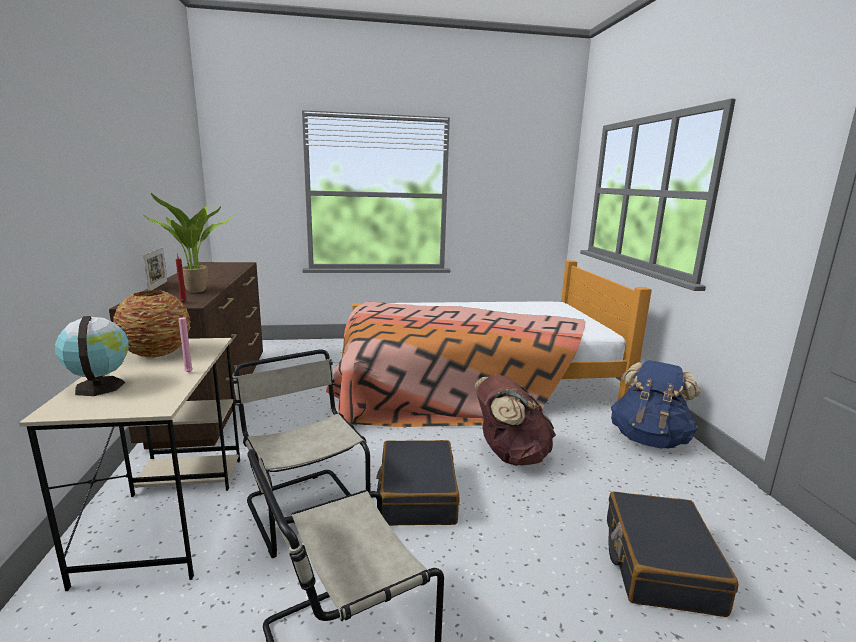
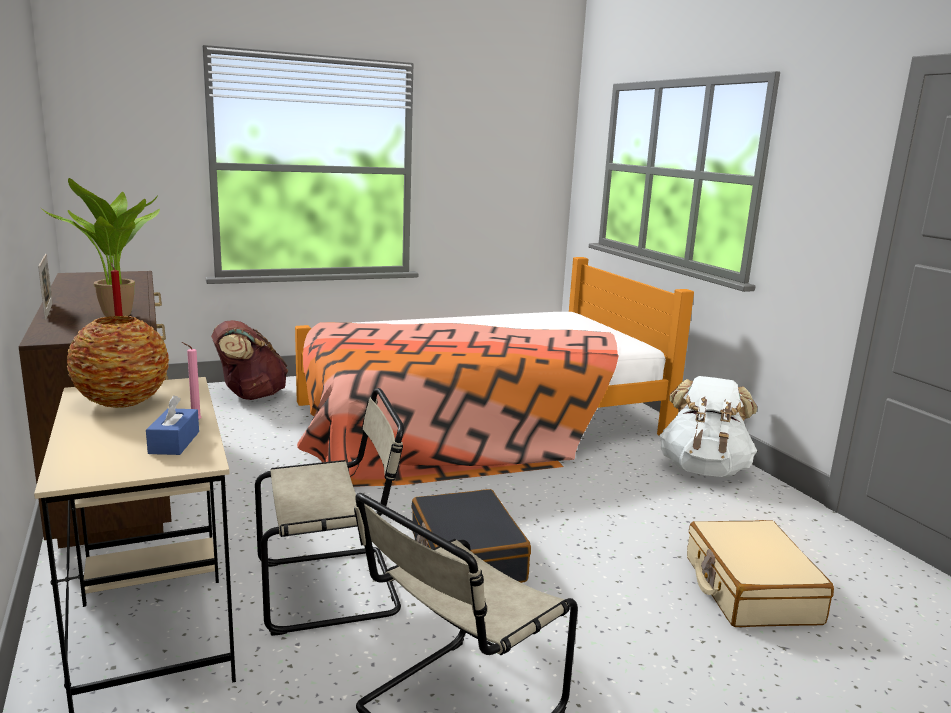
camera: 15 degrees left, 0 degrees up
(99, 386) = (92, 445): globe -> none
(156, 389) = (174, 442): none -> blue tissue box
(304, 507) = (334, 588): beige chair -> beige chair turned 120 degrees clockwise
(510, 455) = (556, 503): brown backpack -> brown backpack (250, 395)
(649, 439) = (703, 469): blue backpack -> white backpack
(659, 564) = (750, 589): black suitcase -> beige suitcase

